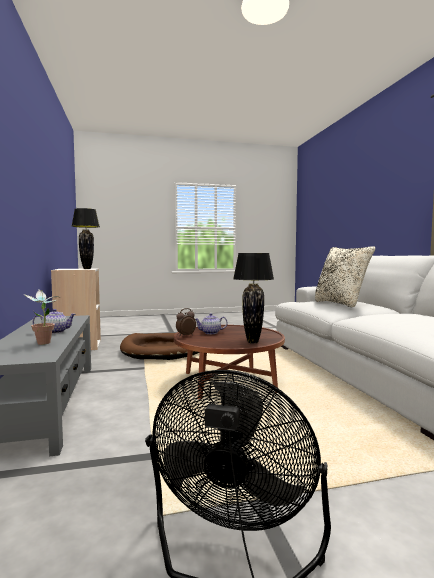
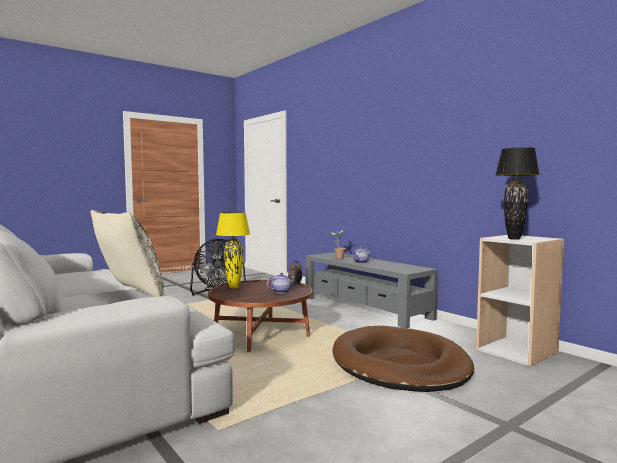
camera: 155 degrees right, 0 degrees up
(252, 342) = (234, 287): black table lamp -> yellow table lamp

